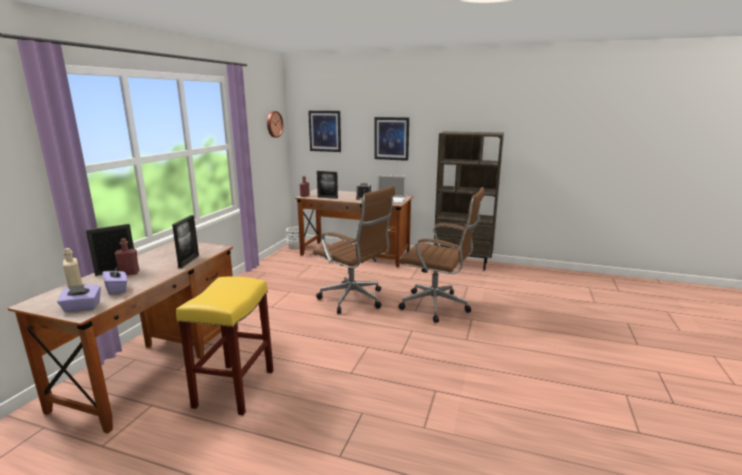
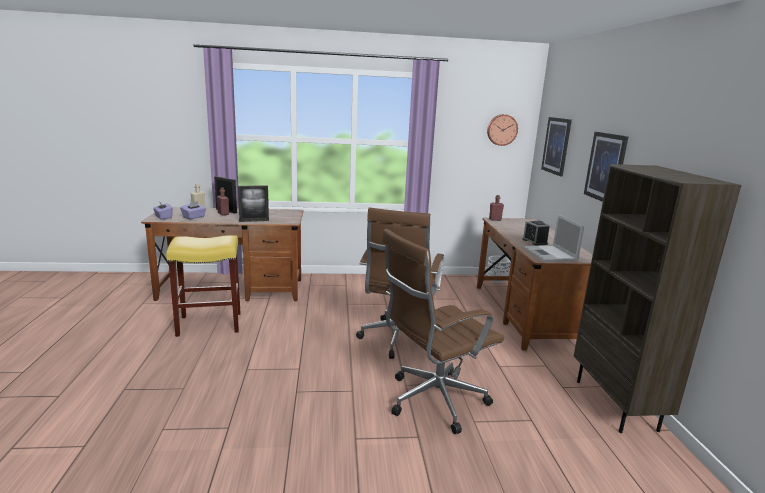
camera: 65 degrees right, 0 degrees up
(327, 197) = (506, 228): picture frame -> none
(438, 306) = (432, 401): brown office chair -> brown office chair turned 60 degrees clockwise

